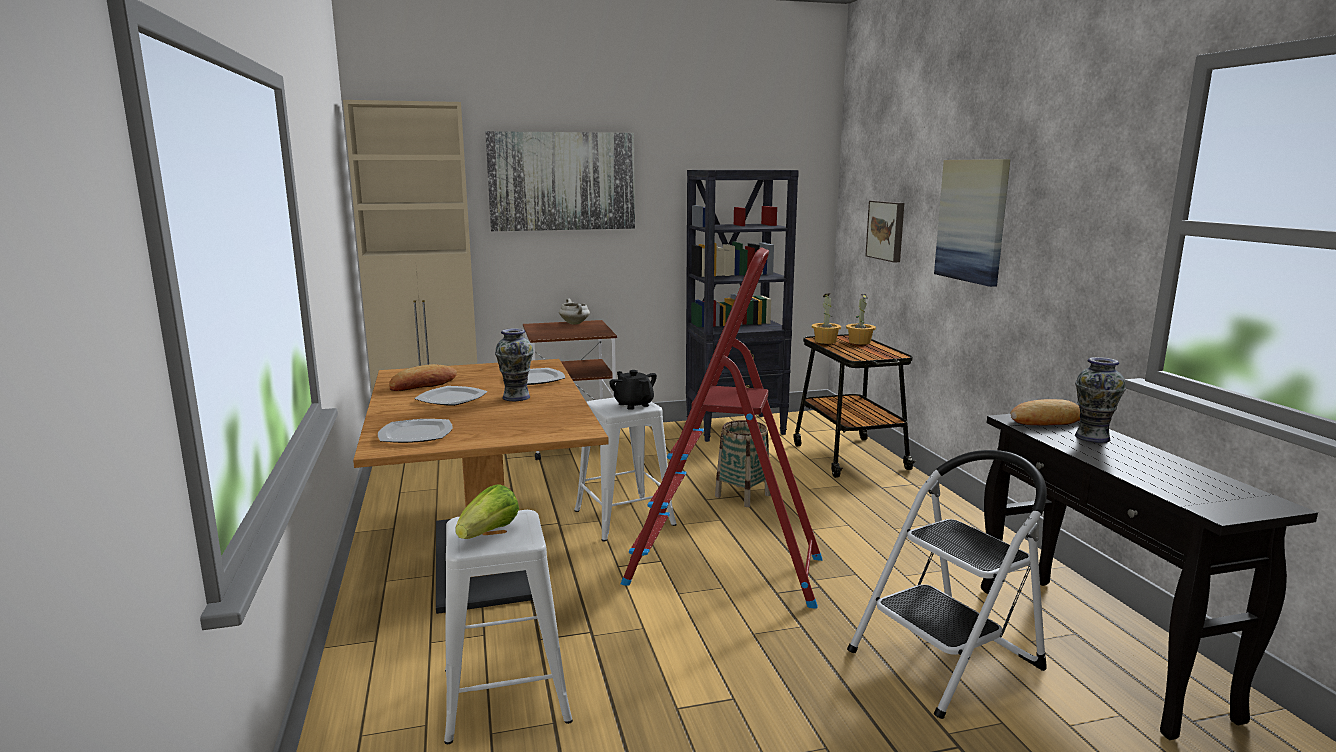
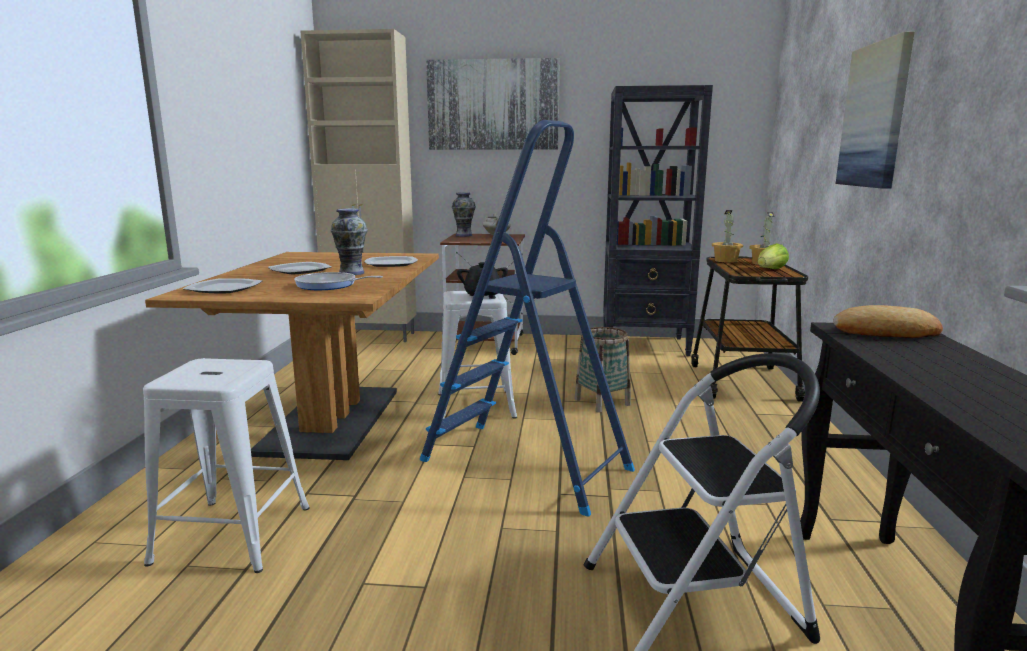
camera: 20 degrees right, 0 degrees up
(423, 384) = (298, 261): bread -> none
(489, 533) = (204, 373): lettuce -> lettuce (770, 270)
(523, 417) = (329, 285): none -> frying pan
(722, 571) = (523, 464): red step ladder -> blue step ladder
(887, 230) = (805, 146): picture -> none
(1091, 437) = (931, 353): vase -> vase (463, 235)

